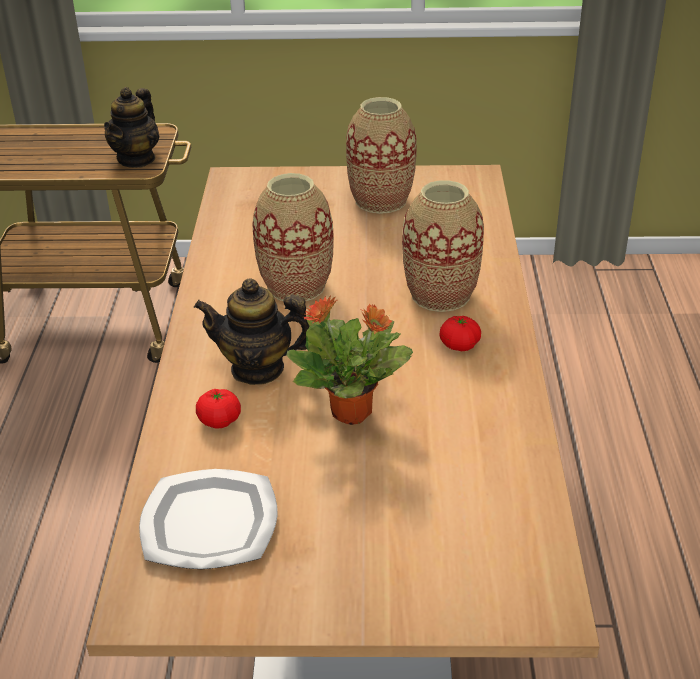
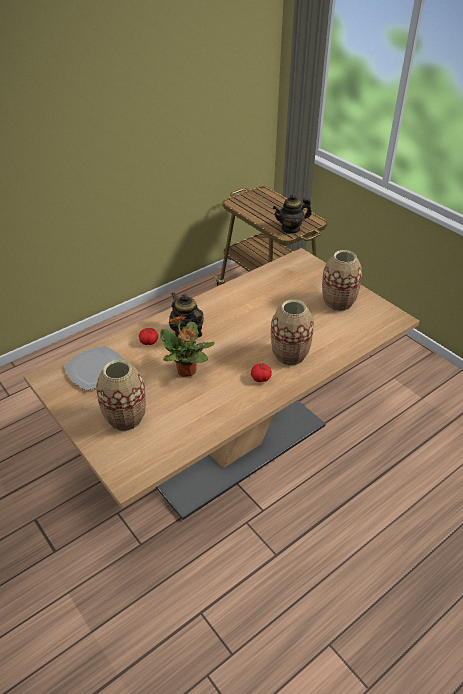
camera: 50 degrees right, 5 degrees up
(296, 286) = (248, 314): vase -> vase (125, 418)

